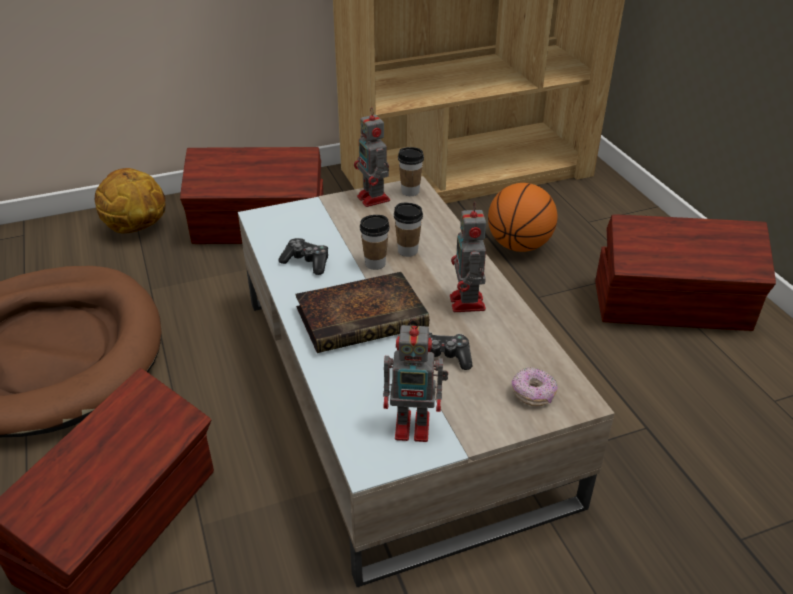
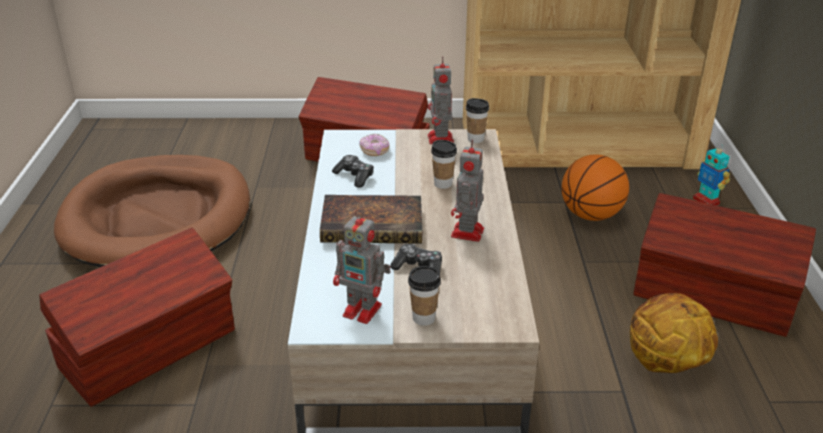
camera: 20 degrees right, 5 degrees down
(136, 228) = (268, 139): basketball -> basketball (664, 364)
(375, 263) = (409, 188): cup -> cup (423, 318)
(533, 394) = (477, 312): donut -> donut (374, 151)
(614, 208) = (706, 201): none -> toy robot

